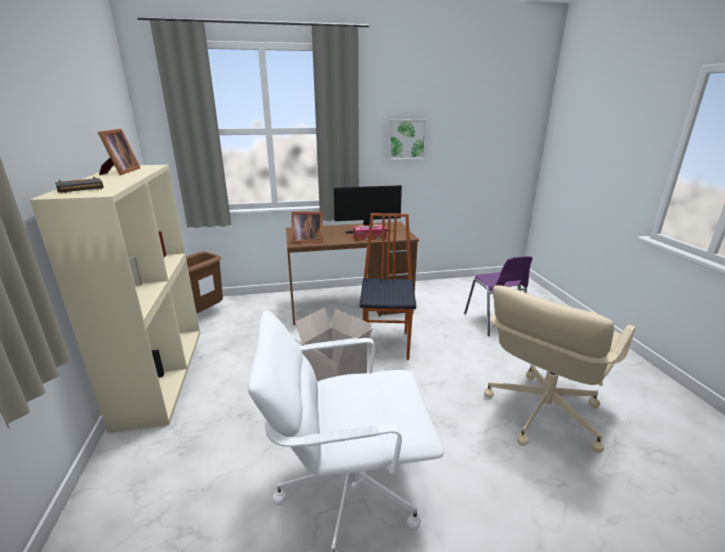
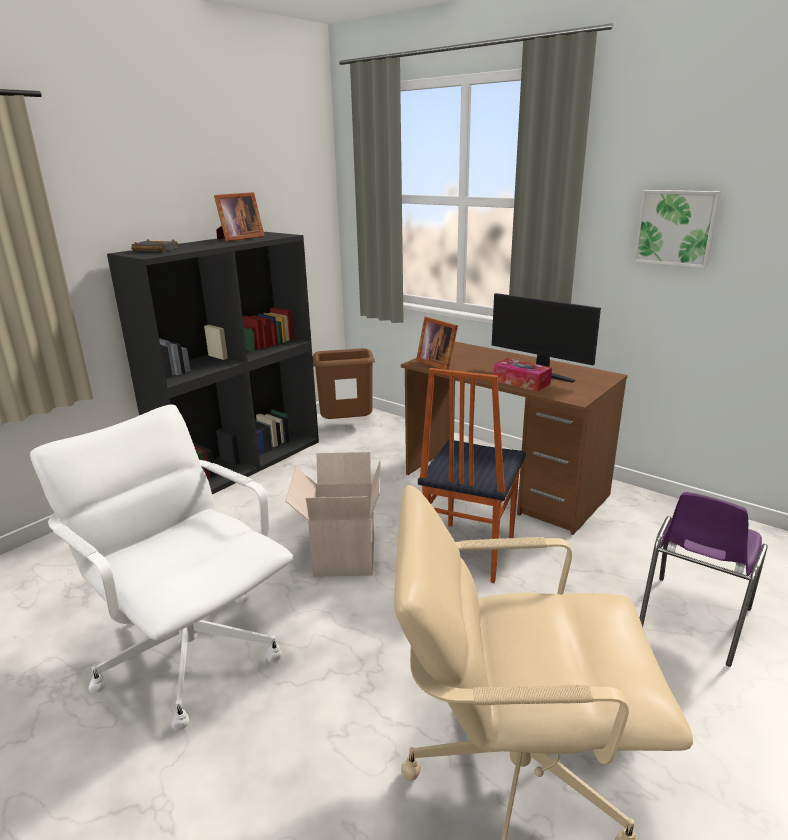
camera: 50 degrees right, 0 degrees up
(161, 374) = (242, 463): beige bookcase -> black bookcase
(387, 344) = (468, 551): chair -> chair turned 150 degrees clockwise

